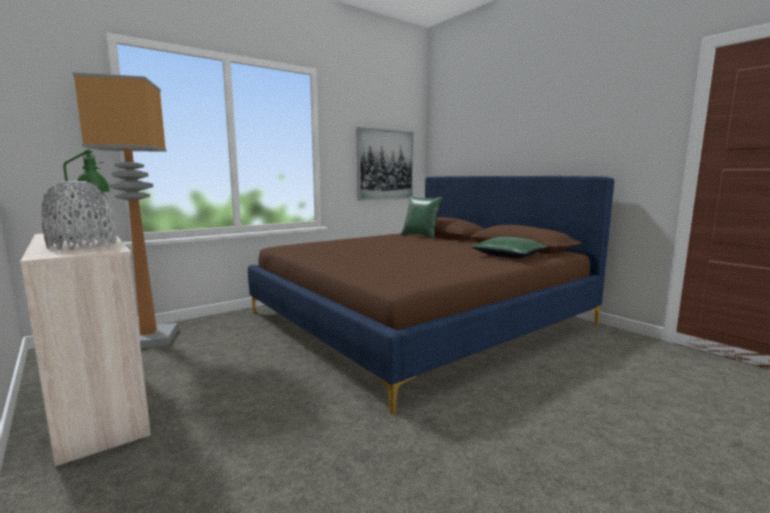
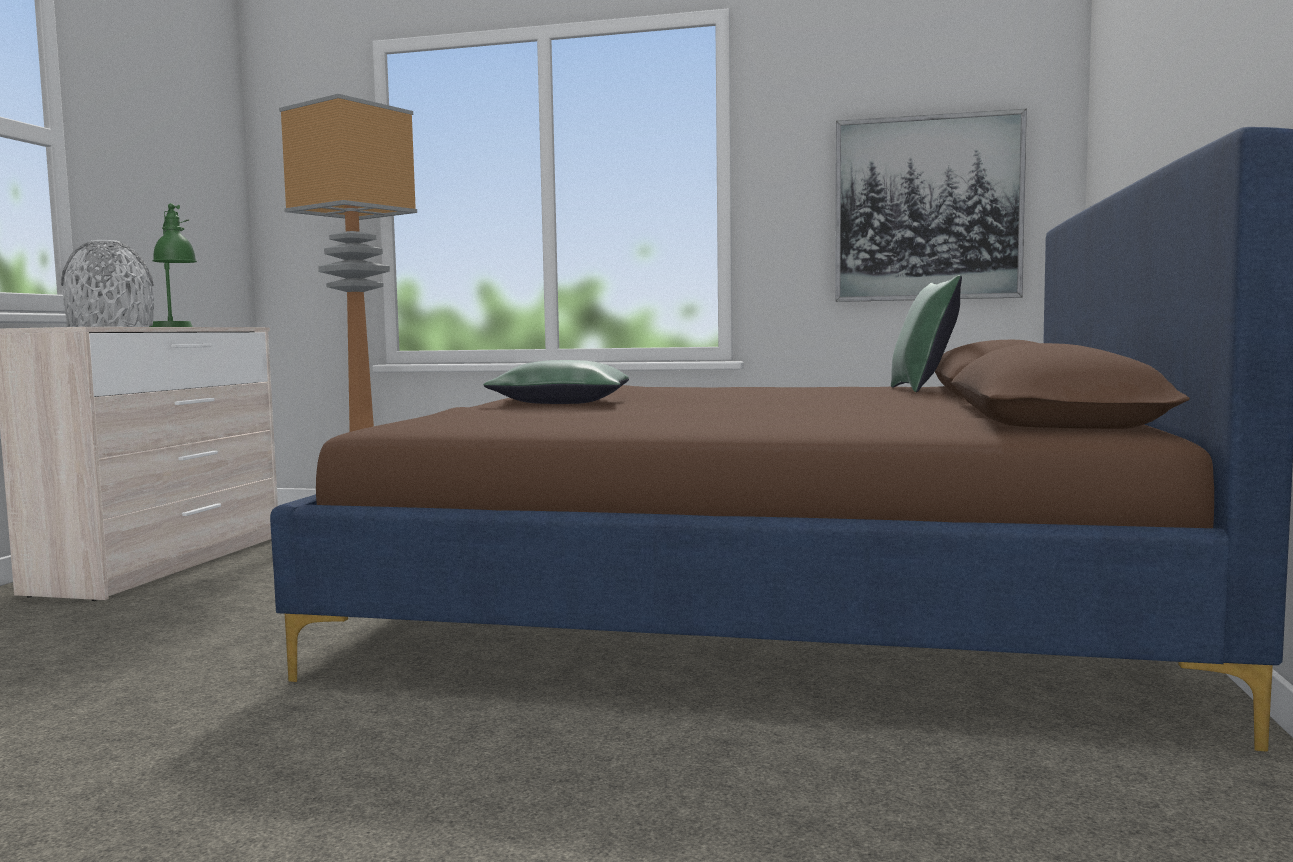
camera: 50 degrees right, 5 degrees down
(509, 256) = (876, 421): green pillow -> green pillow (561, 402)

